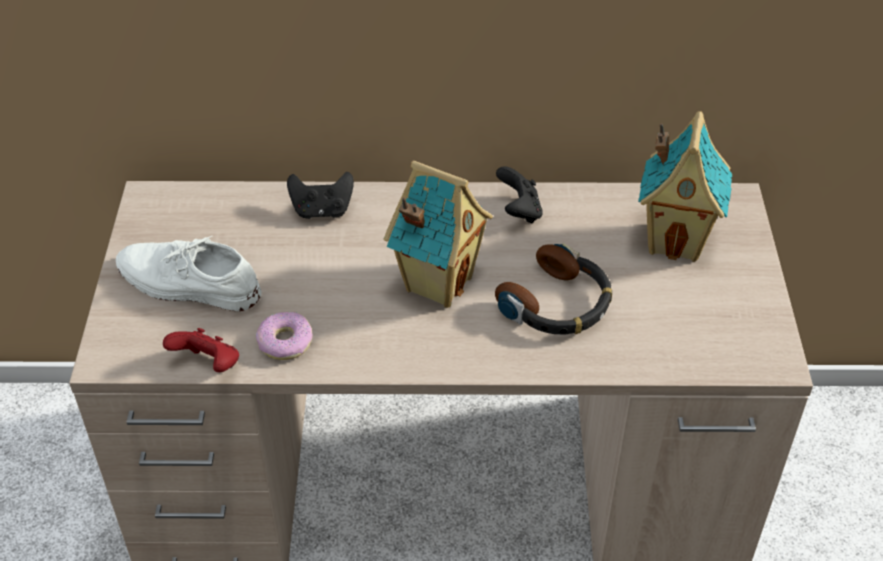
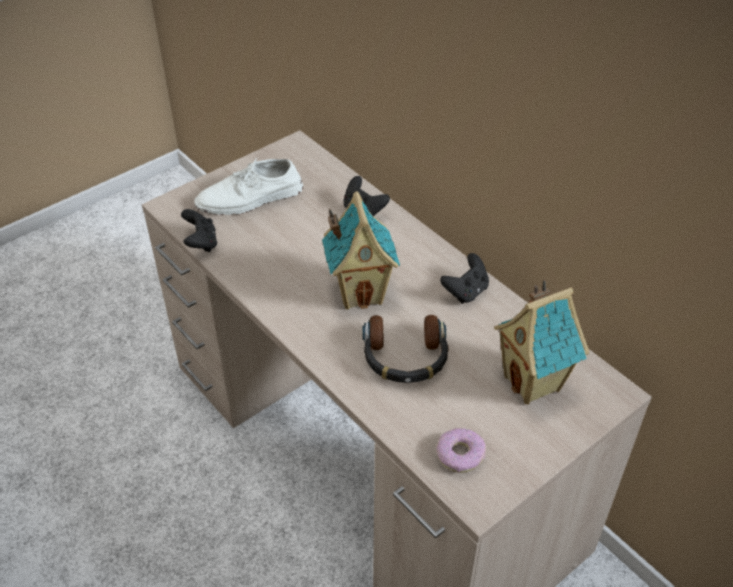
camera: 50 degrees right, 0 degrees up
(187, 283) = (250, 198): white shoe -> white shoe turned 90 degrees counterclockwise
(208, 365) = (201, 243): red game controller -> black game controller
(285, 342) = (247, 260): donut -> donut (459, 455)

